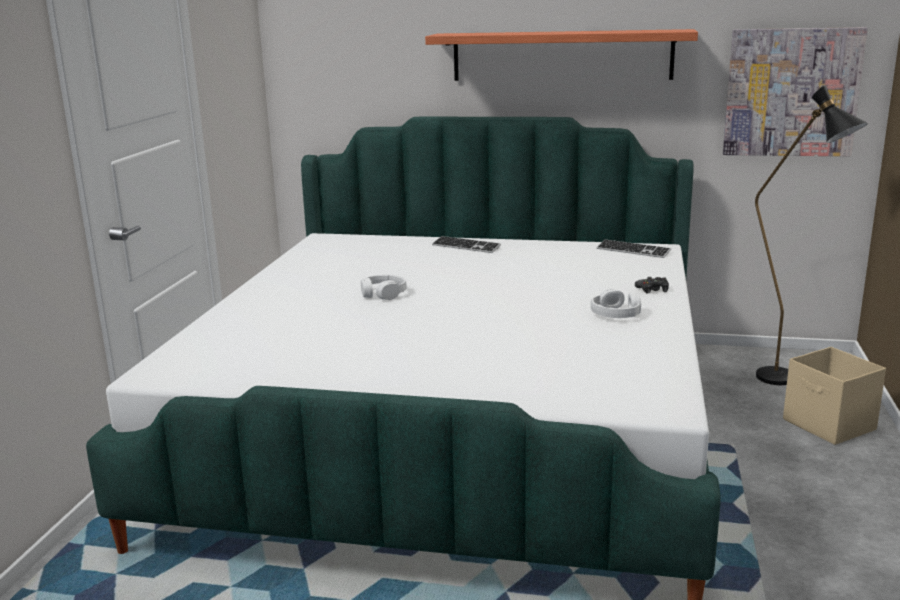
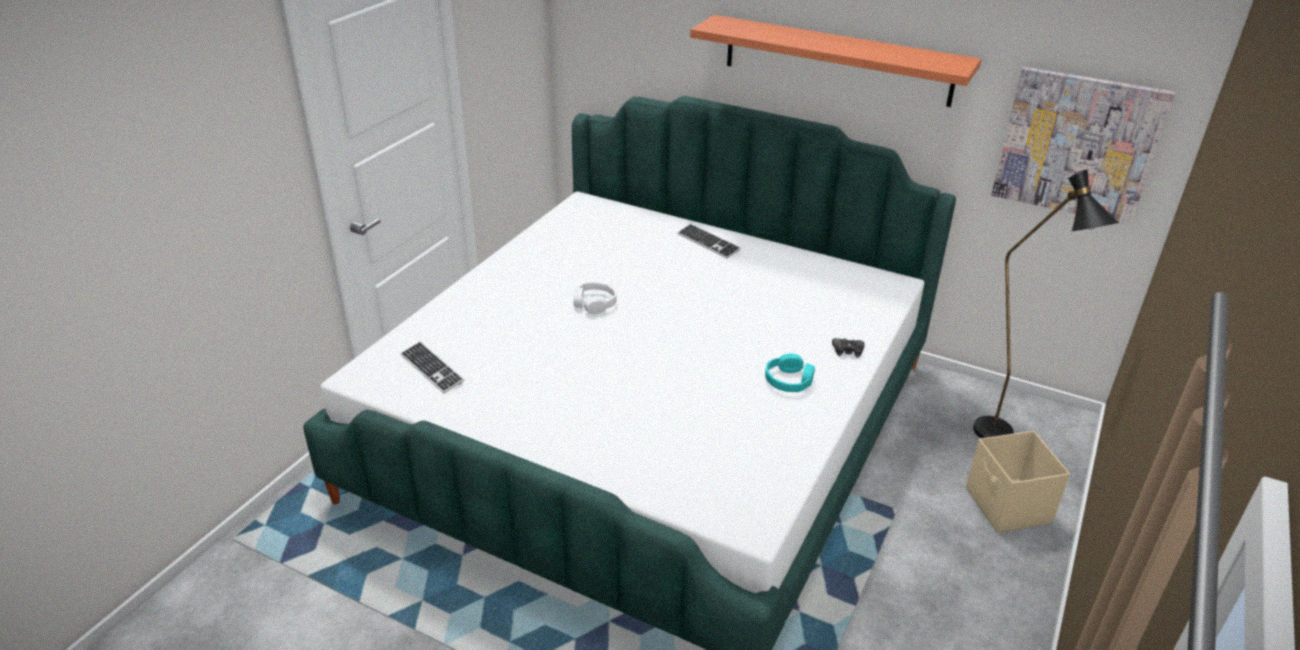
camera: 15 degrees right, 15 degrees up
(616, 314) = (789, 381): white headphones -> turquoise headphones
(633, 251) = (868, 282): keyboard -> keyboard (432, 369)

